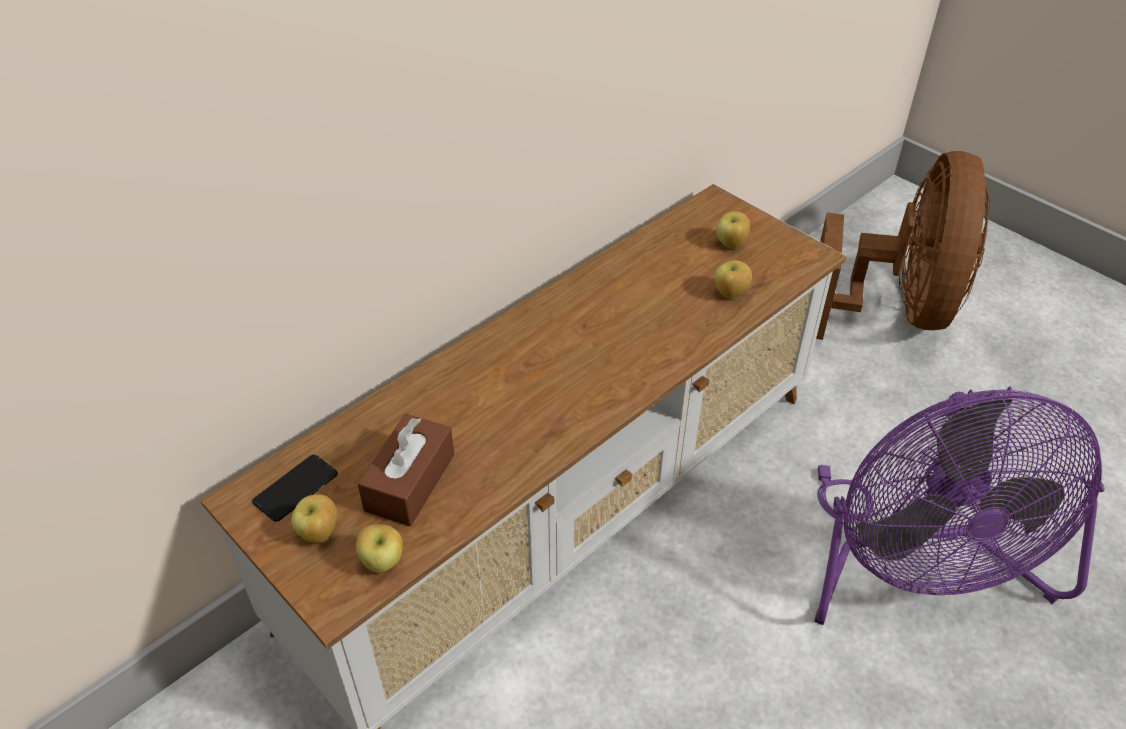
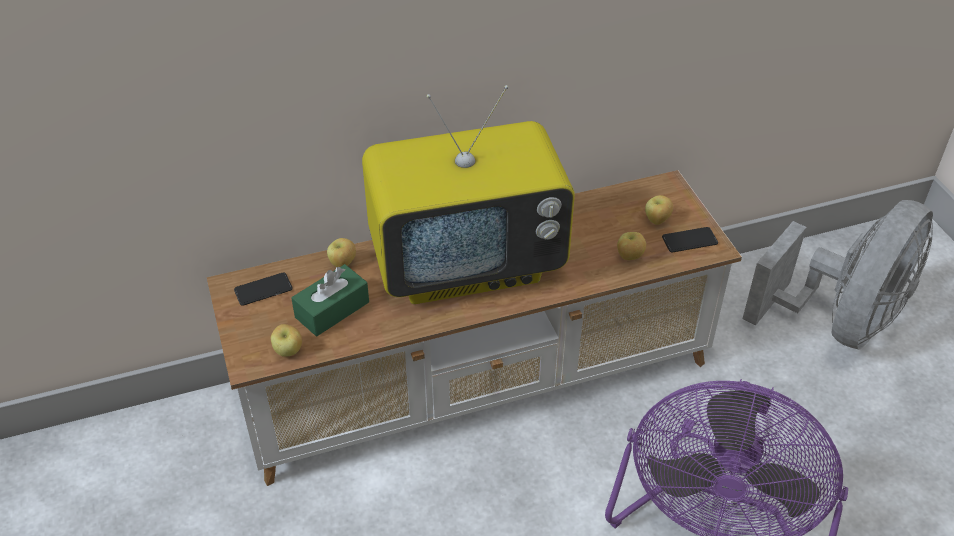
camera: 25 degrees right, 0 degrees up
(319, 533) = (262, 321): apple -> apple (343, 264)
(410, 482) = (332, 310): brown tissue box -> green tissue box
(550, 363) = (468, 264): none -> television
(781, 255) = (689, 240): none -> phone
(896, 309) = (840, 322): brown fan -> grey fan

